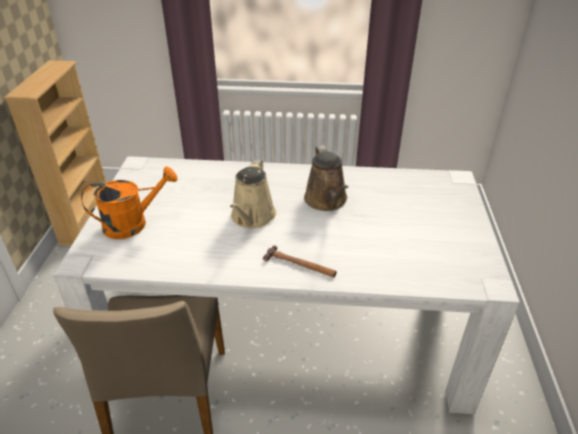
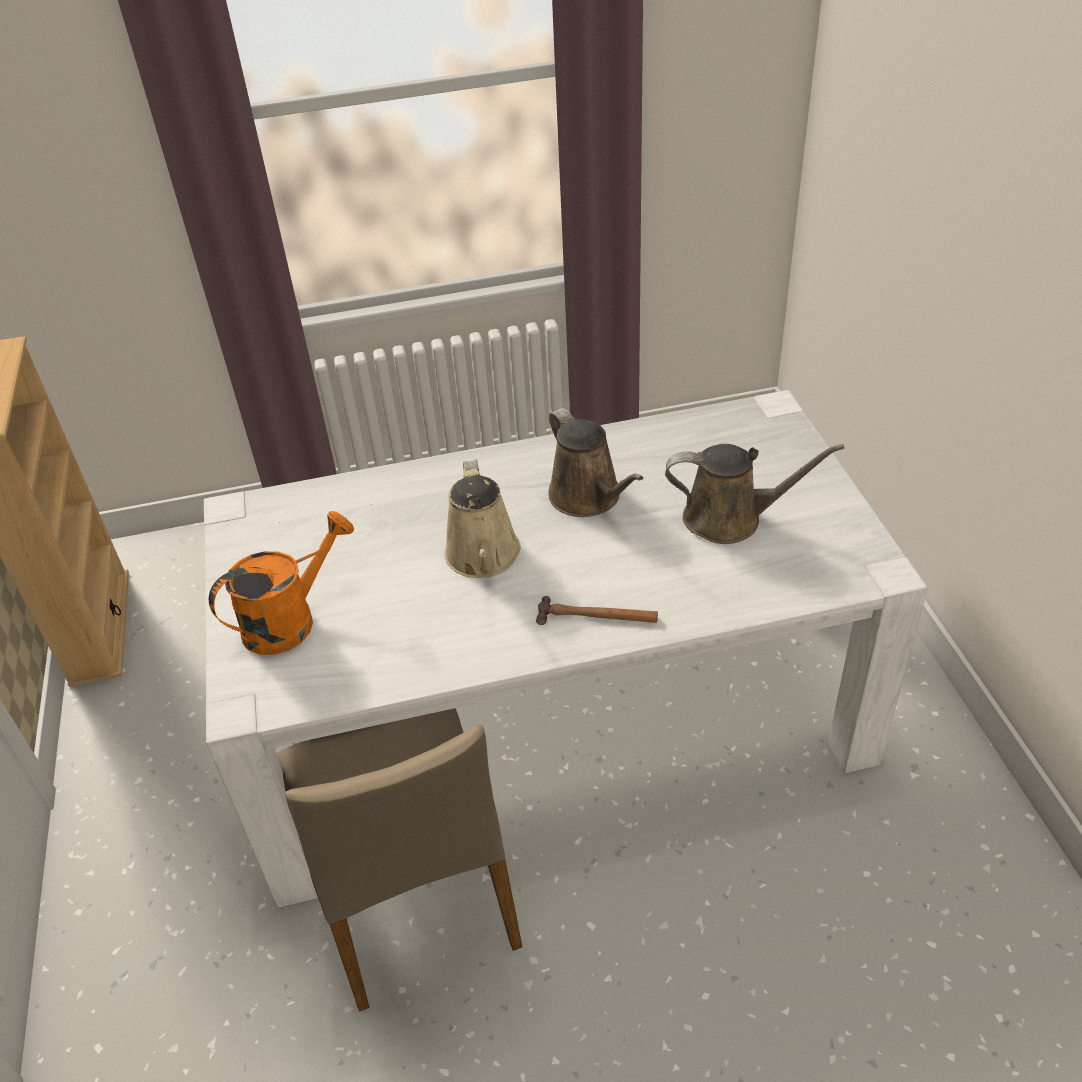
camera: 15 degrees left, 5 degrees up
(405, 231) = (730, 518): none -> brown watering can

